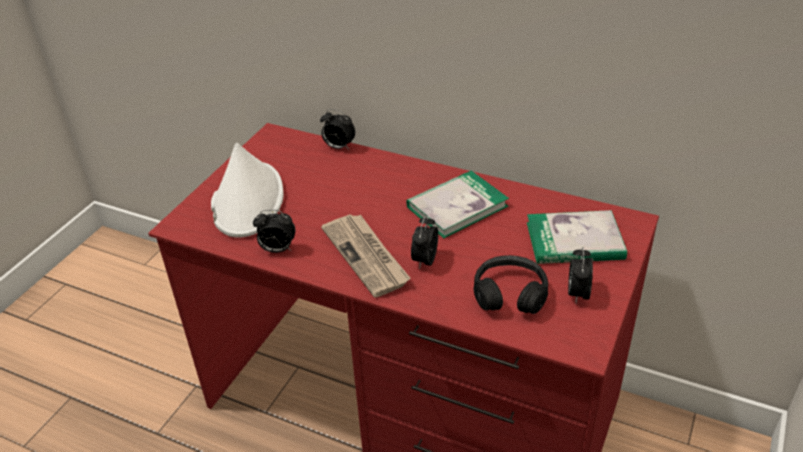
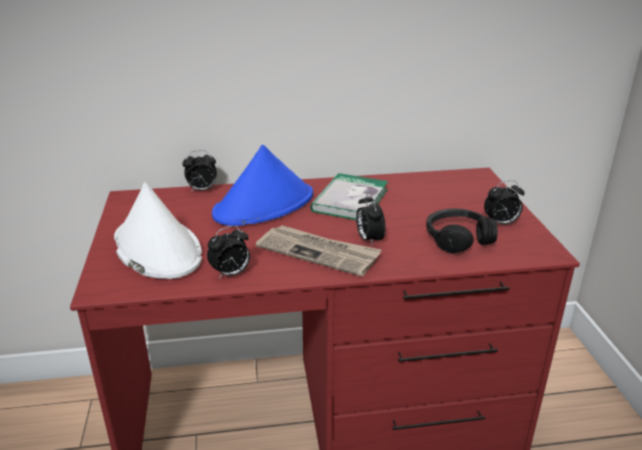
camera: 35 degrees left, 10 degrees down
(374, 184) = (264, 205): none -> blue hat
(574, 241) = (458, 195): book -> none
(577, 293) = (501, 223): alarm clock -> alarm clock turned 75 degrees counterclockwise

